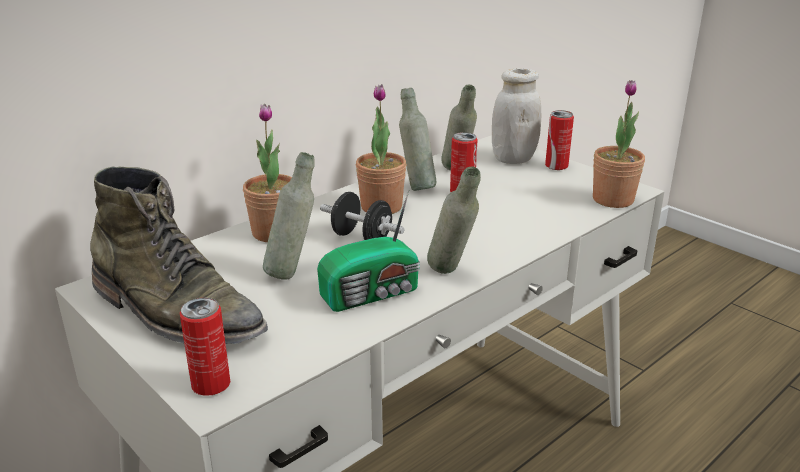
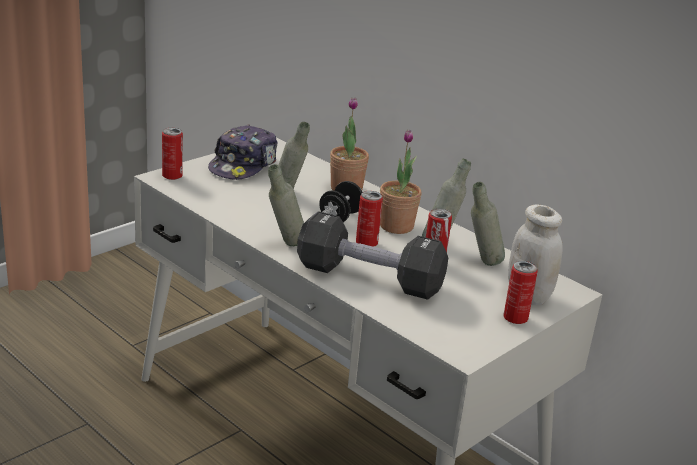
camera: 85 degrees right, 0 degrees up
(176, 312) = (244, 165): green boot -> cap
(373, 294) = (260, 218): radio -> none
(429, 224) = (366, 243): none -> can
(513, 225) = (369, 278): none -> black dumbbell
(613, 200) = (435, 337): potted plant -> none

